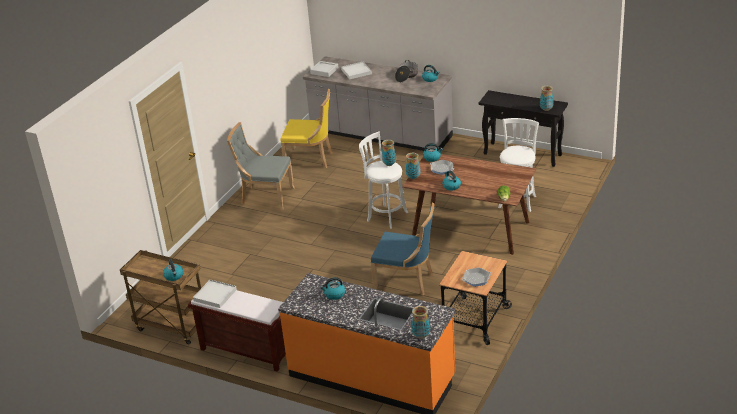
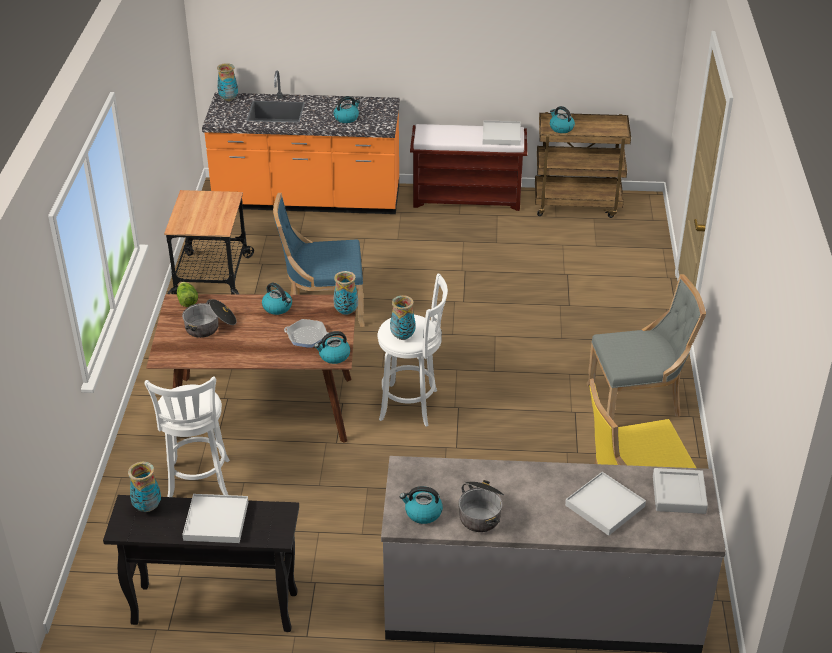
camera: 155 degrees right, 5 degrees up
(476, 279) = (198, 204): frying pan -> none
(494, 182) = (210, 326): none -> cooking pot
(516, 101) = (216, 521): none -> white tray

